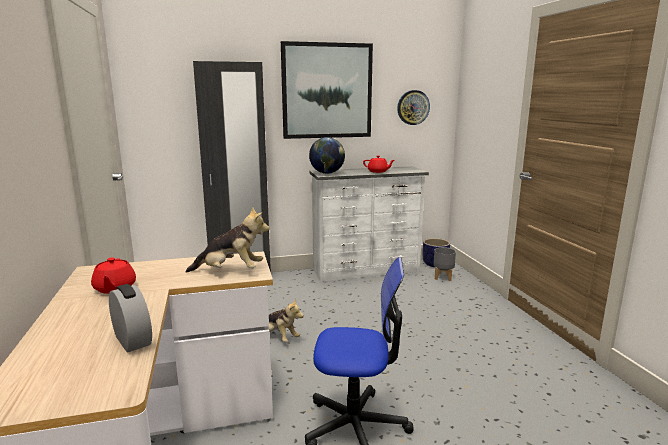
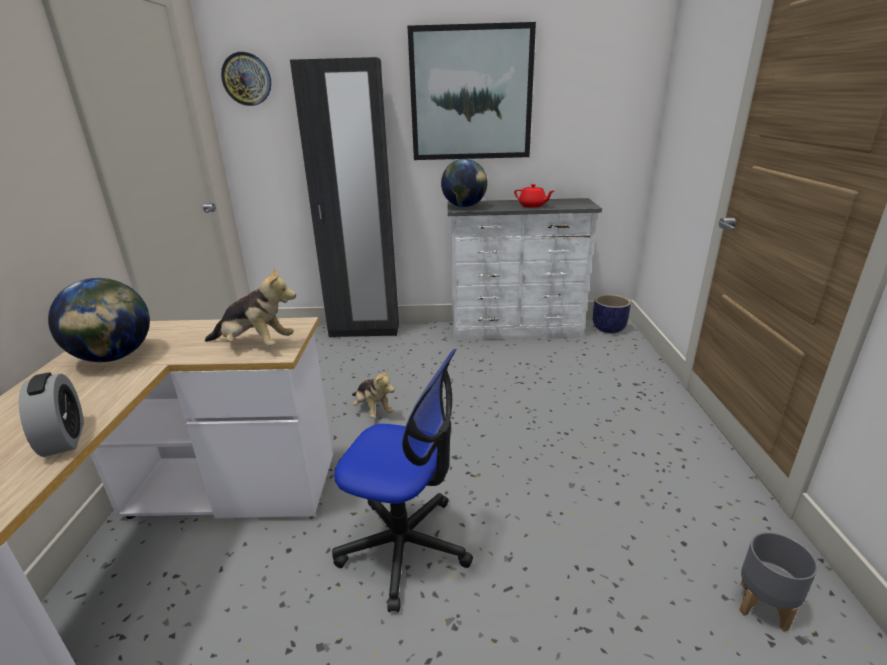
camera: 15 degrees right, 10 degrees up
(114, 288) = (114, 357): red teapot -> globe
(413, 107) = (593, 115): wall clock -> wall clock (247, 79)
(443, 277) = (611, 348): grey planter -> grey planter (764, 606)

